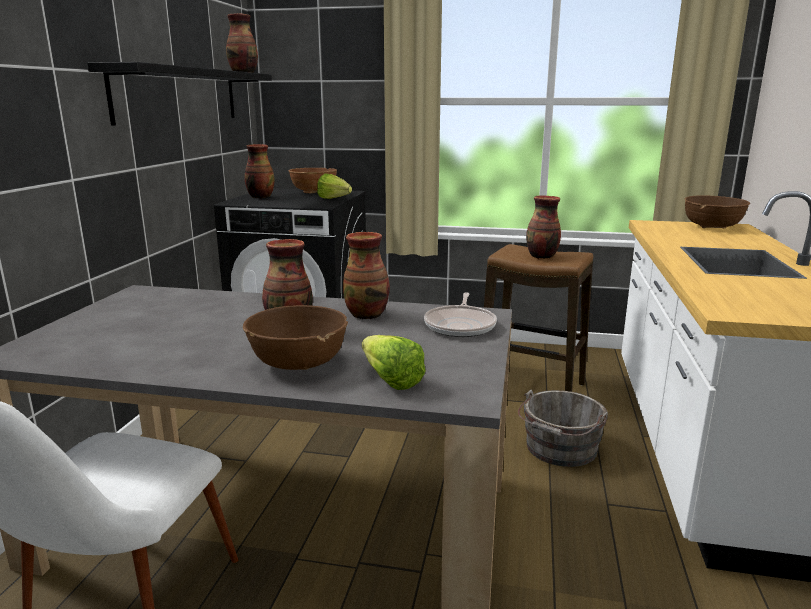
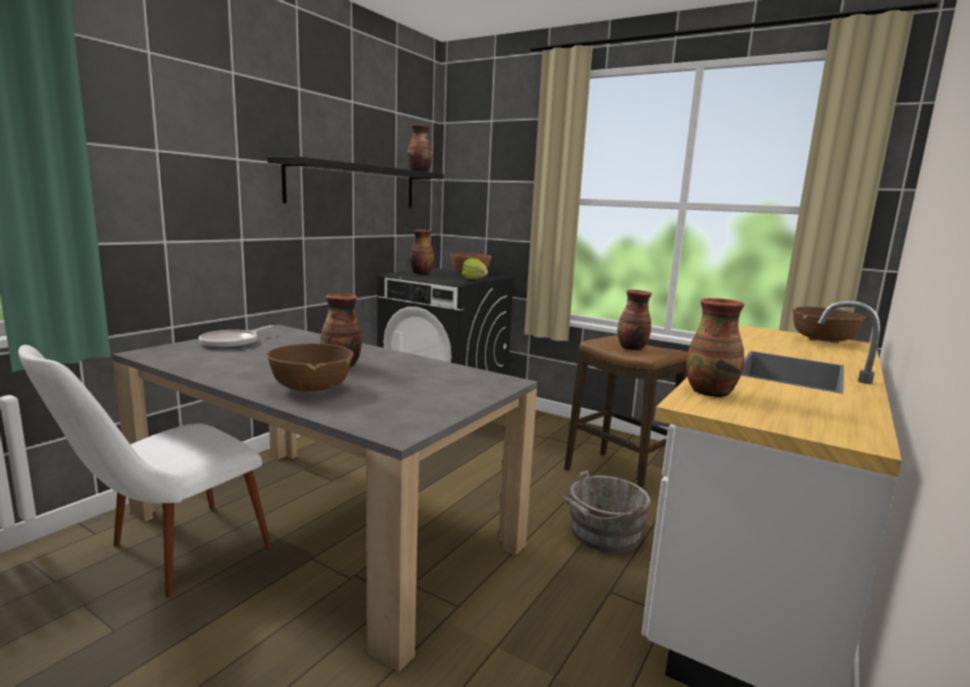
camera: 20 degrees right, 5 degrees down
(367, 314) = (411, 366): vase -> vase (711, 392)
(388, 378) = (360, 409): lettuce -> none
(460, 325) = (473, 385): frying pan -> frying pan (232, 343)

